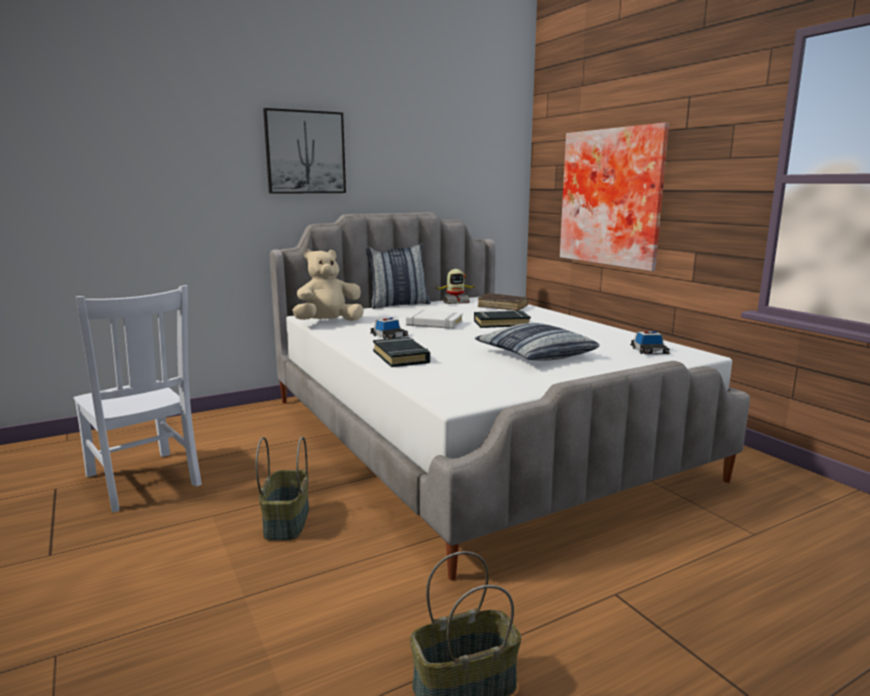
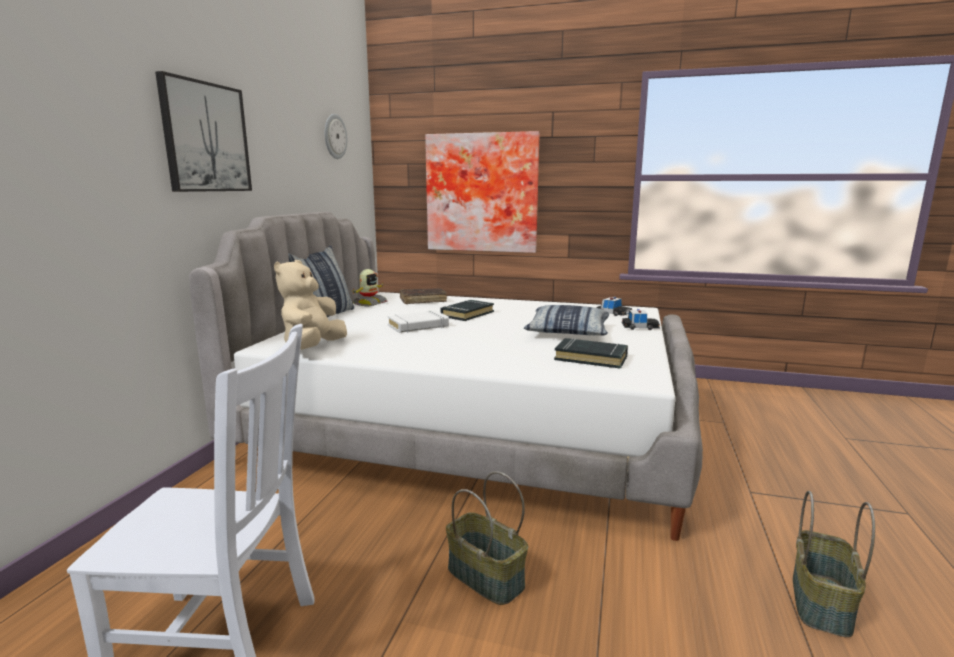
camera: 45 degrees left, 0 degrees up
(389, 336) = (418, 345): toy car -> toy car (640, 327)
(401, 357) = (491, 360): black book -> black book (591, 358)
(468, 142) = (334, 136): none -> wall clock

